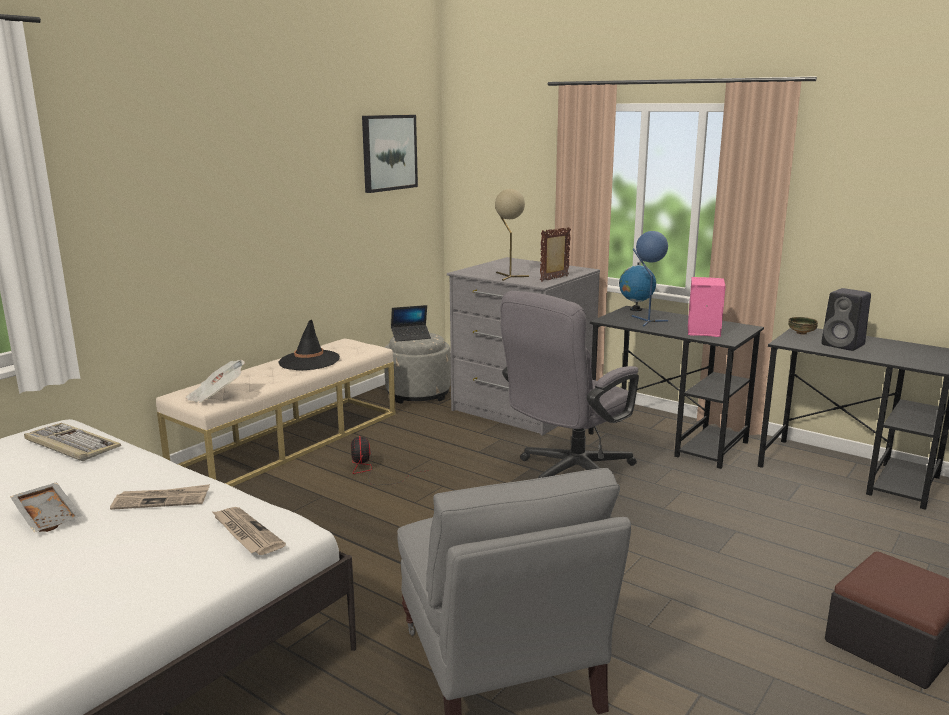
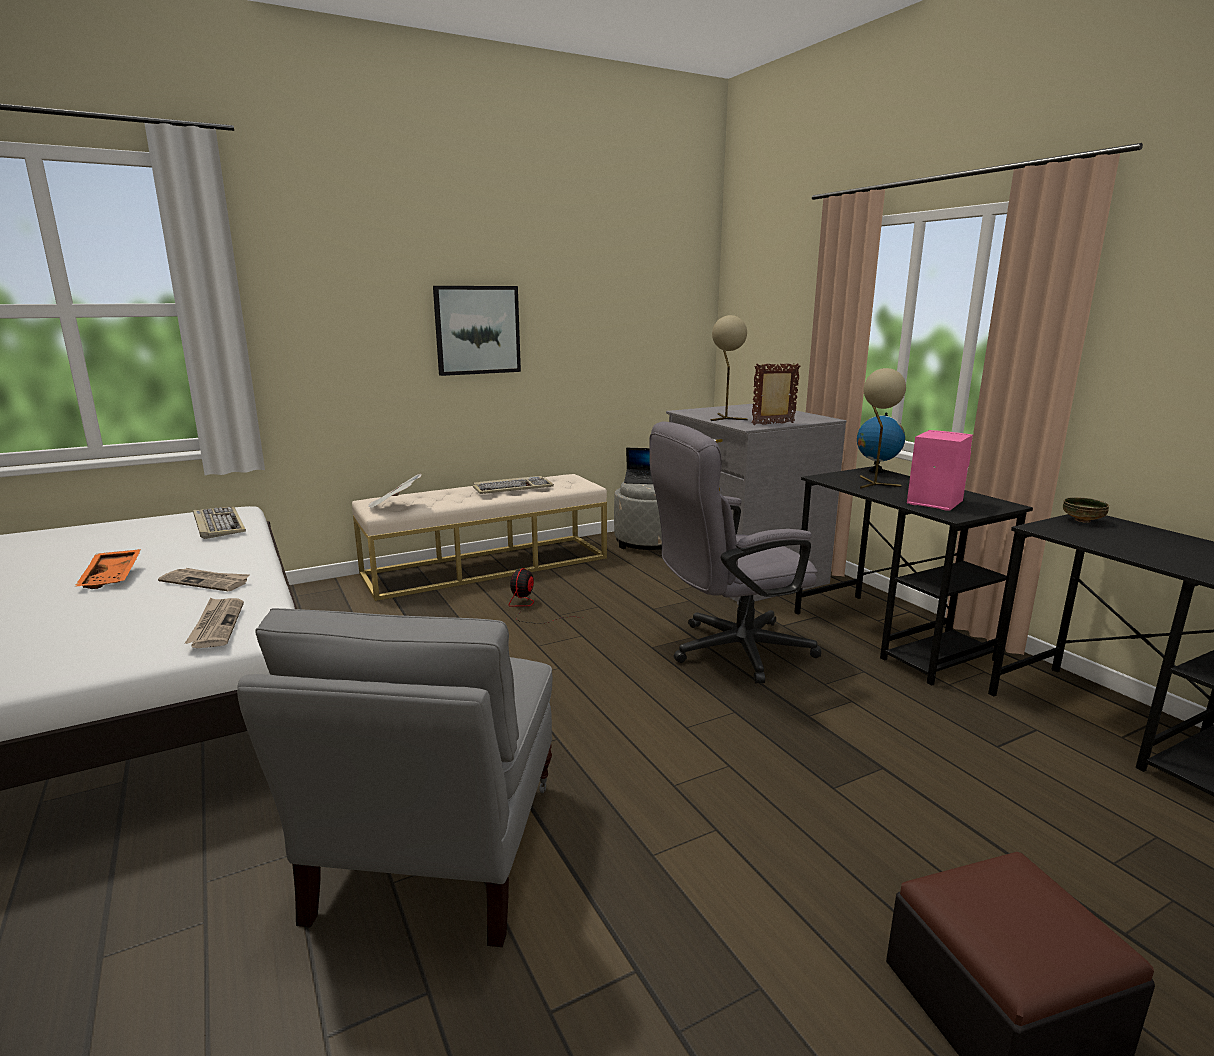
camera: 25 degrees right, 0 degrees up
(49, 515) = (113, 577): grey tray -> orange tray
(309, 361) = (513, 488): black hat -> keyboard
(389, 152) = (644, 283): picture -> picture (477, 330)
(646, 321) = (872, 483): blue table lamp -> beige table lamp
(844, 345) = (1135, 543): black speaker -> none

